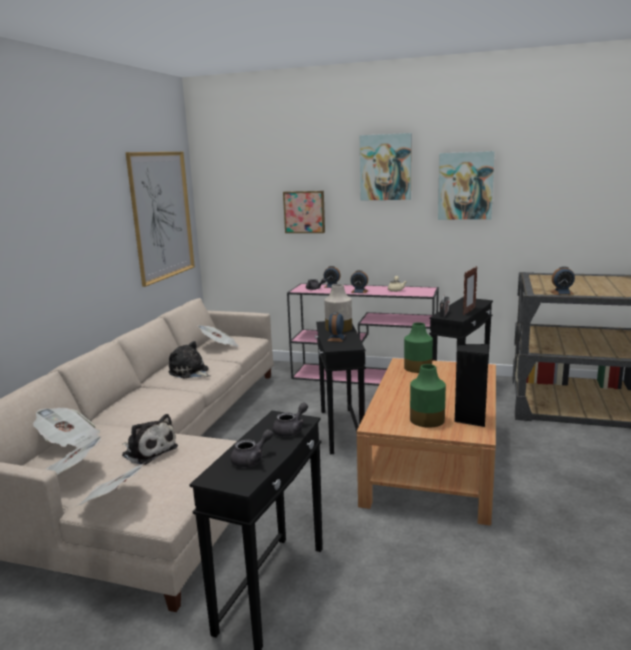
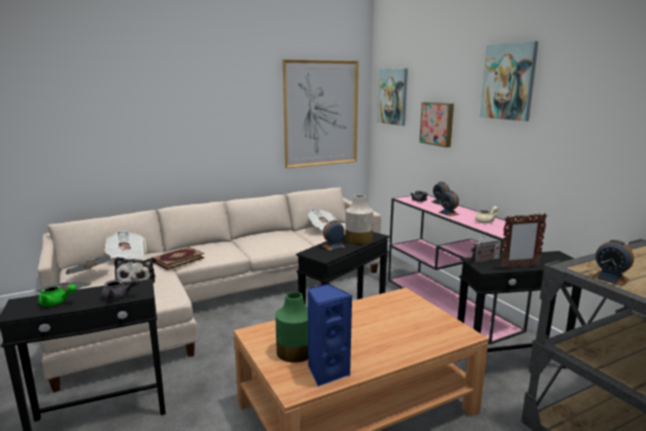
camera: 45 degrees right, 0 degrees up
(137, 419) = (177, 259): none -> book
(190, 372) = (268, 242): plush toy -> none
(252, 460) = (57, 303): grey teapot -> green teapot
(418, 368) = (403, 305): green vase -> none
(465, 186) = (590, 110): picture -> picture (393, 96)
(470, 418) = (327, 372): black speaker -> blue speaker

